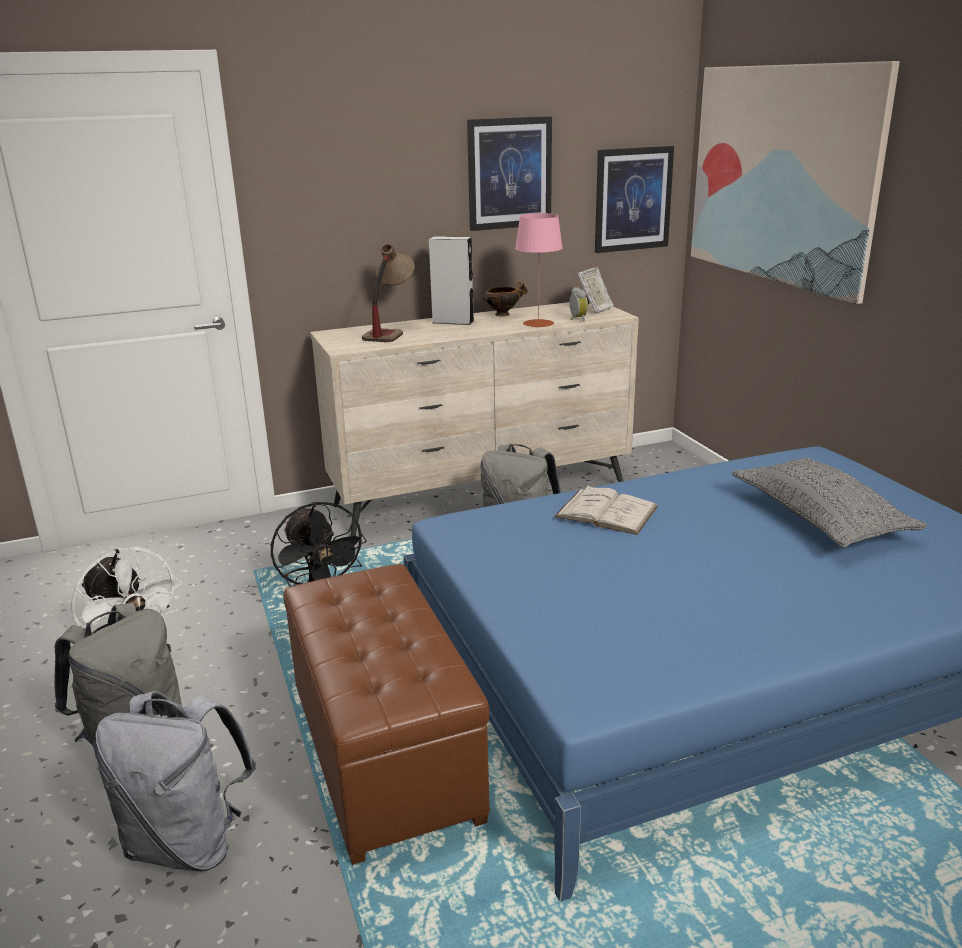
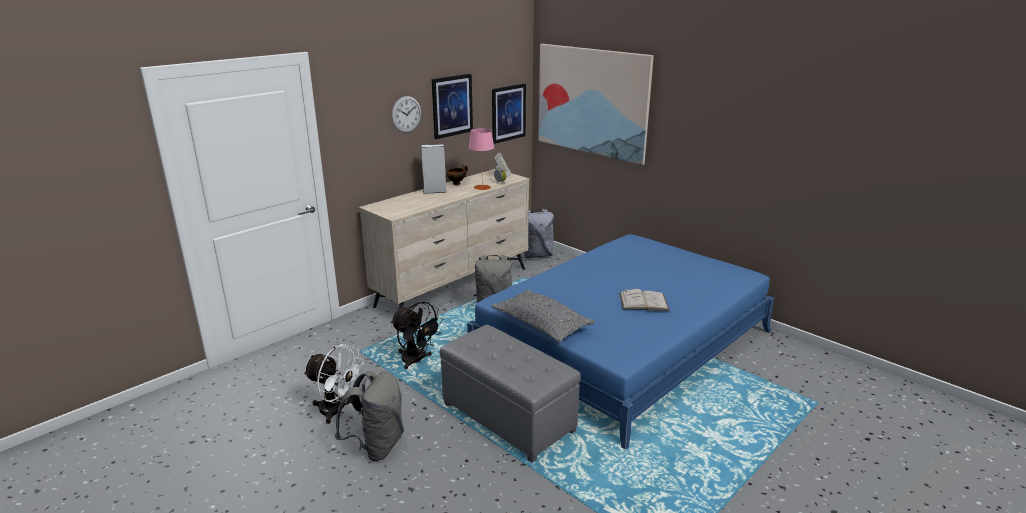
camera: 25 degrees left, 0 degrees up
(188, 843) = (448, 477): grey backpack -> grey backpack (537, 255)
(386, 754) = (508, 417): brown ottoman -> grey ottoman
(390, 332) = (407, 201): table lamp -> none
(412, 180) = (406, 114): none -> wall clock
(606, 512) = (565, 281): white book -> white book (643, 301)
(819, 519) = (655, 268): grey pillow -> grey pillow (541, 325)

